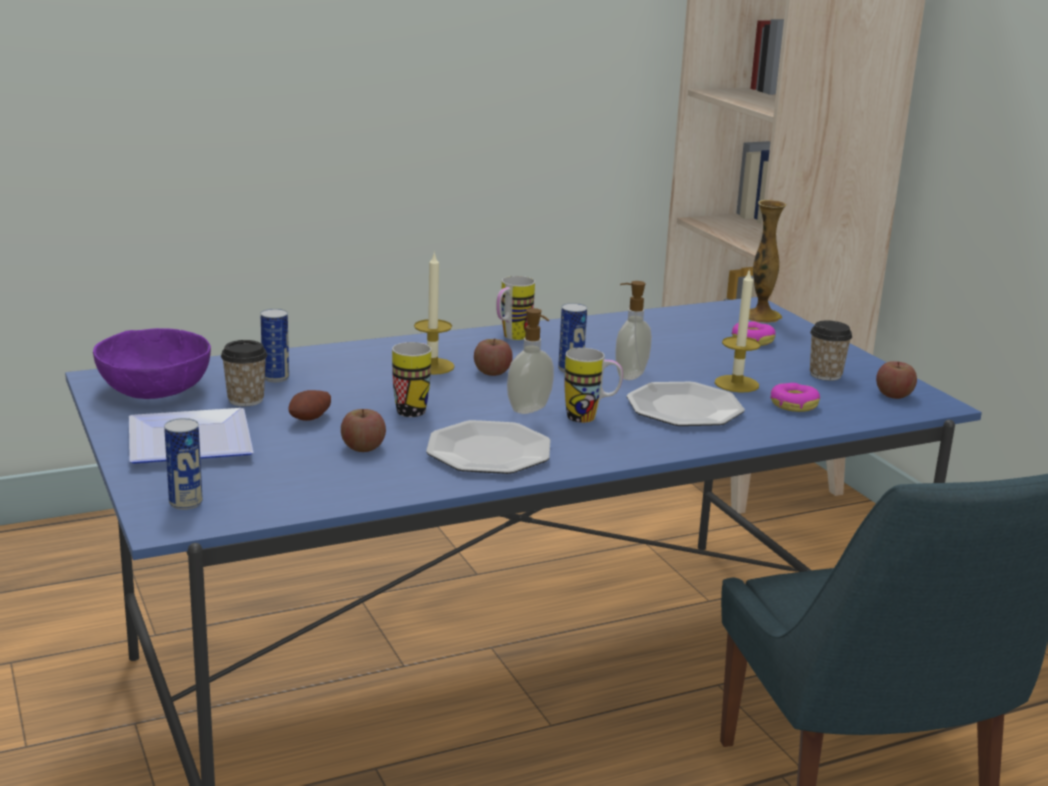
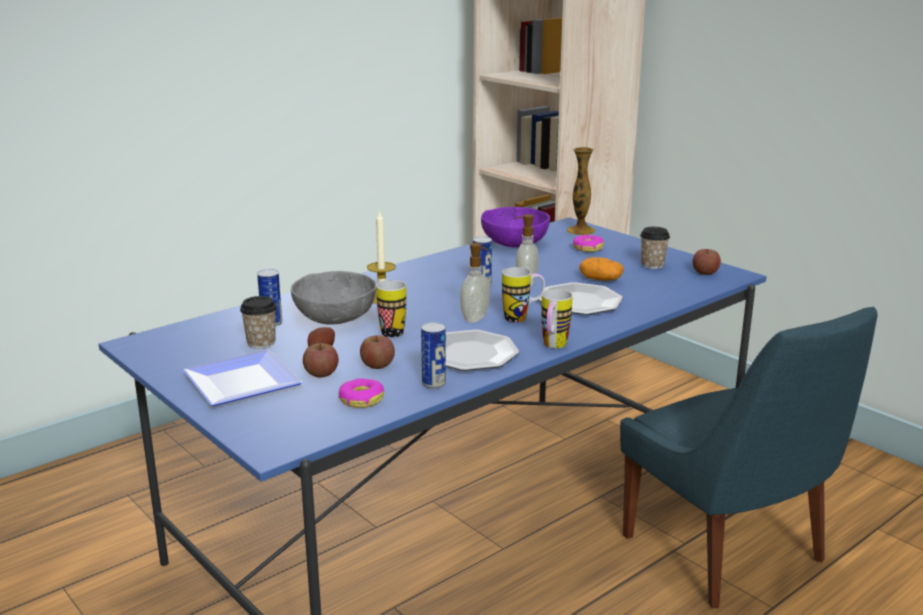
camera: 15 degrees left, 0 degrees up
(155, 390) = (183, 346): purple bowl -> purple bowl (514, 243)
(186, 503) = (275, 429): can -> can (434, 384)
(356, 382) = (335, 317): none -> grey bowl
(492, 372) = (428, 295): apple -> apple (321, 373)
(511, 338) = (423, 269): mug -> mug (553, 347)
(736, 384) = (600, 279): candle -> potato
(793, 405) = (648, 288): donut -> donut (361, 400)

